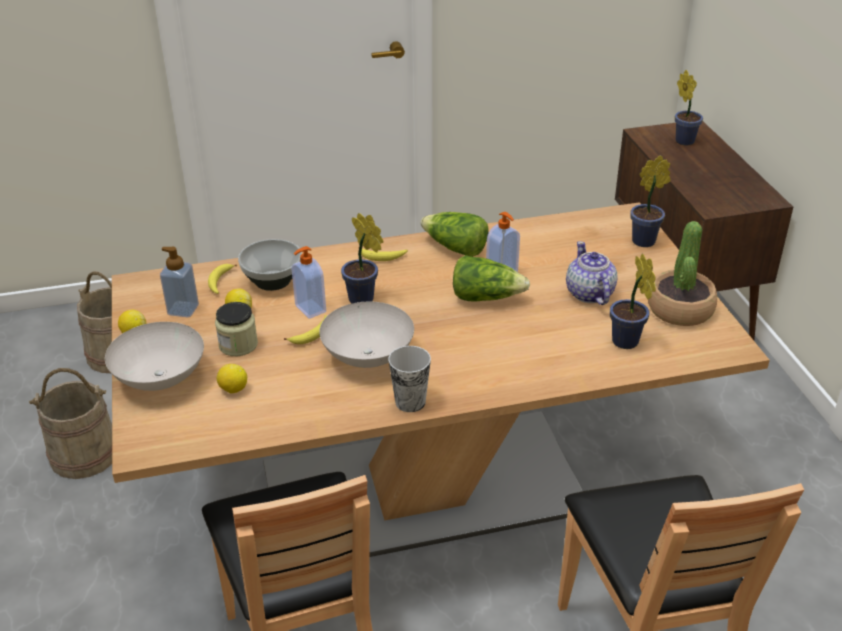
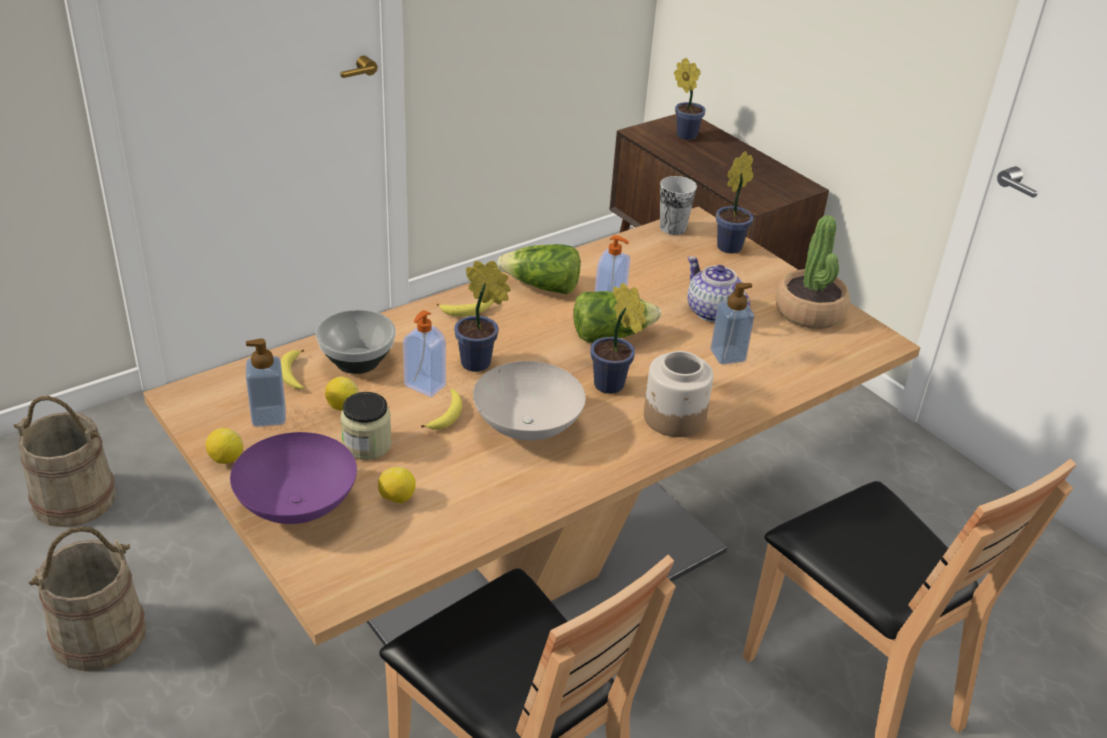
camera: 25 degrees left, 0 degrees up
(162, 378) = (299, 505): white bowl -> purple bowl
(410, 402) = (607, 467): cup -> cup (672, 228)
(494, 374) = (674, 418): none -> jar
(577, 332) = (727, 355): none -> soap dispenser
(626, 343) = (782, 357): potted plant -> potted plant (611, 387)

